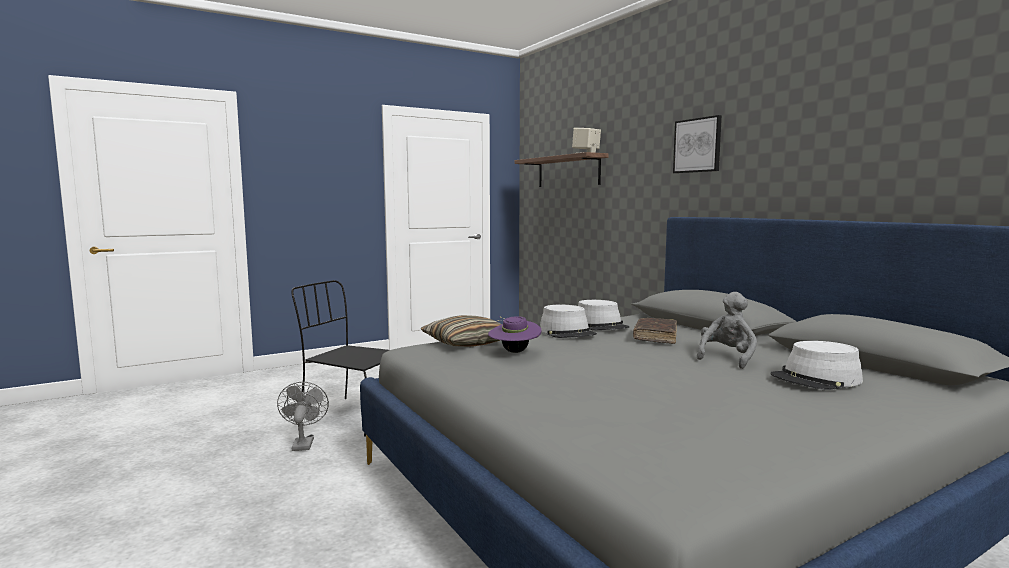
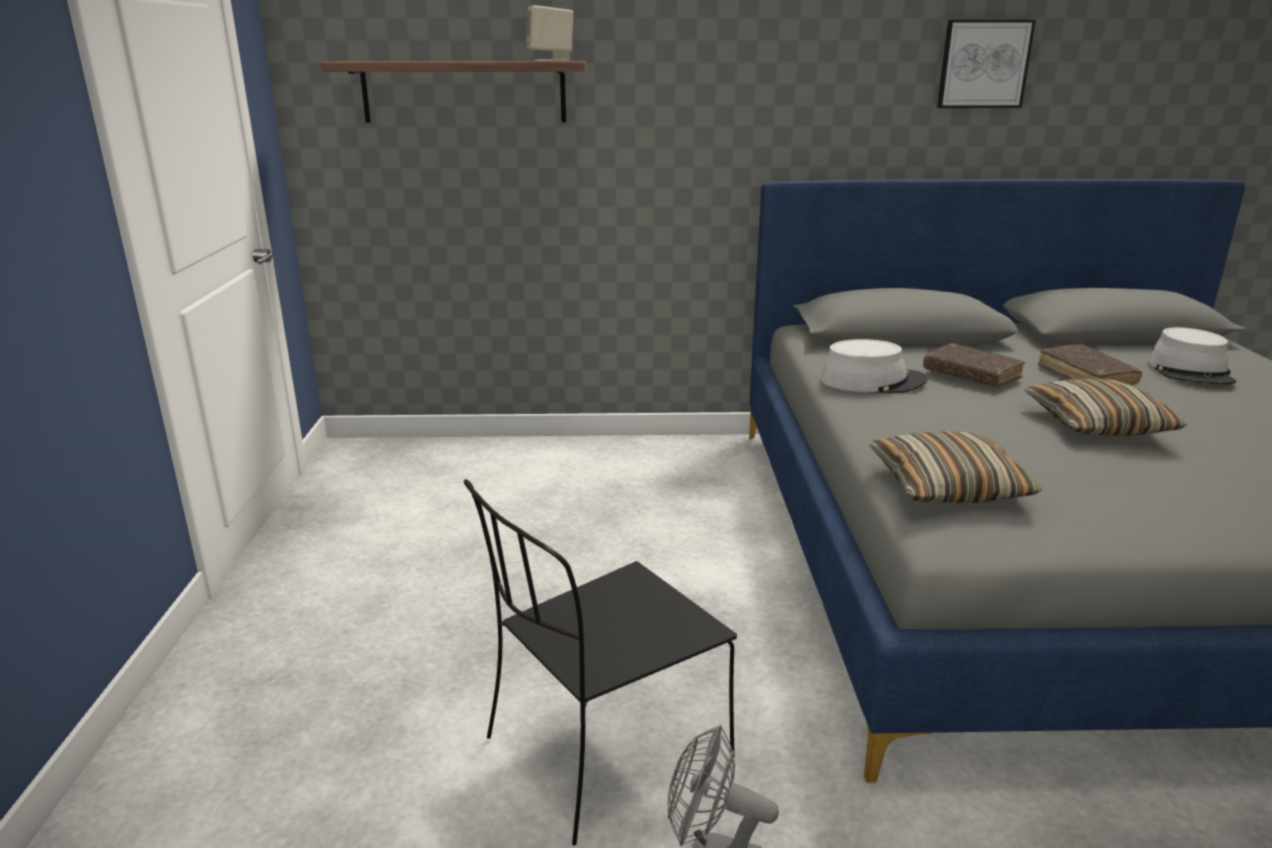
camera: 60 degrees left, 15 degrees up
(514, 352) = (1054, 467): purple hat -> none
(567, 332) = (913, 409): grey hat -> none
(616, 360) = (1097, 424): none -> pillow
(697, 145) = (794, 63): picture -> picture (983, 64)
(727, 358) = (1086, 376): grey plush toy -> brown book

